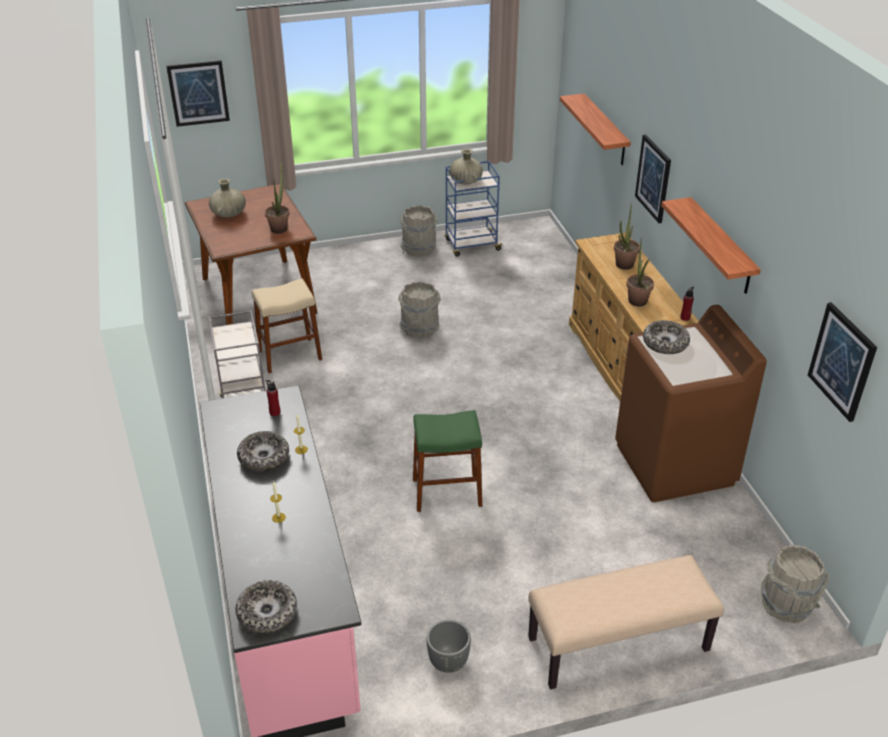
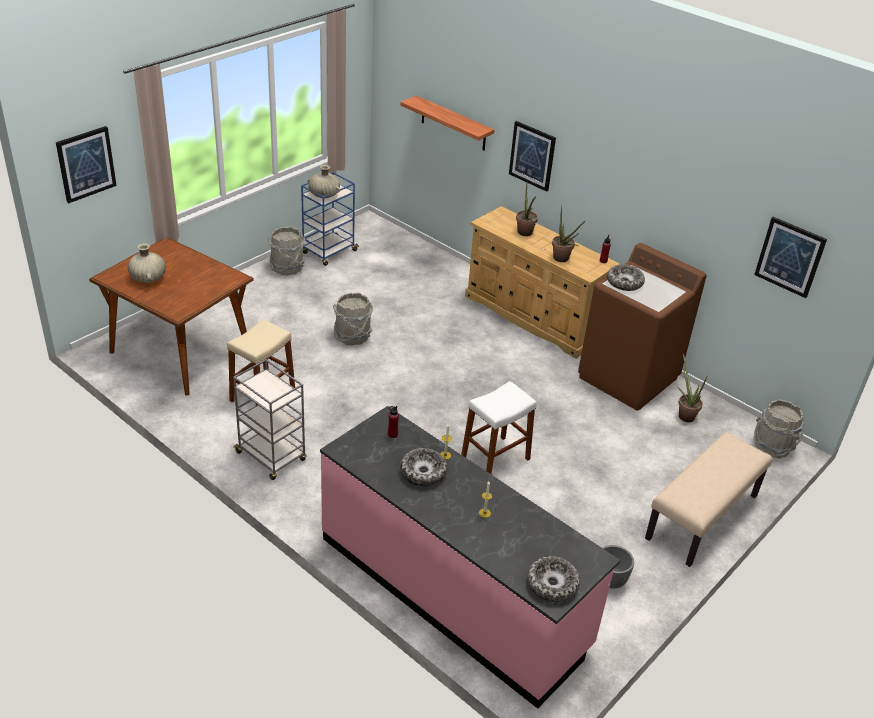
camera: 35 degrees left, 0 degrees up
(280, 227) = (211, 277): potted plant -> potted plant (684, 414)
(447, 492) = (495, 459): green stool -> white stool
(721, 246) = (632, 197): shelf -> none

